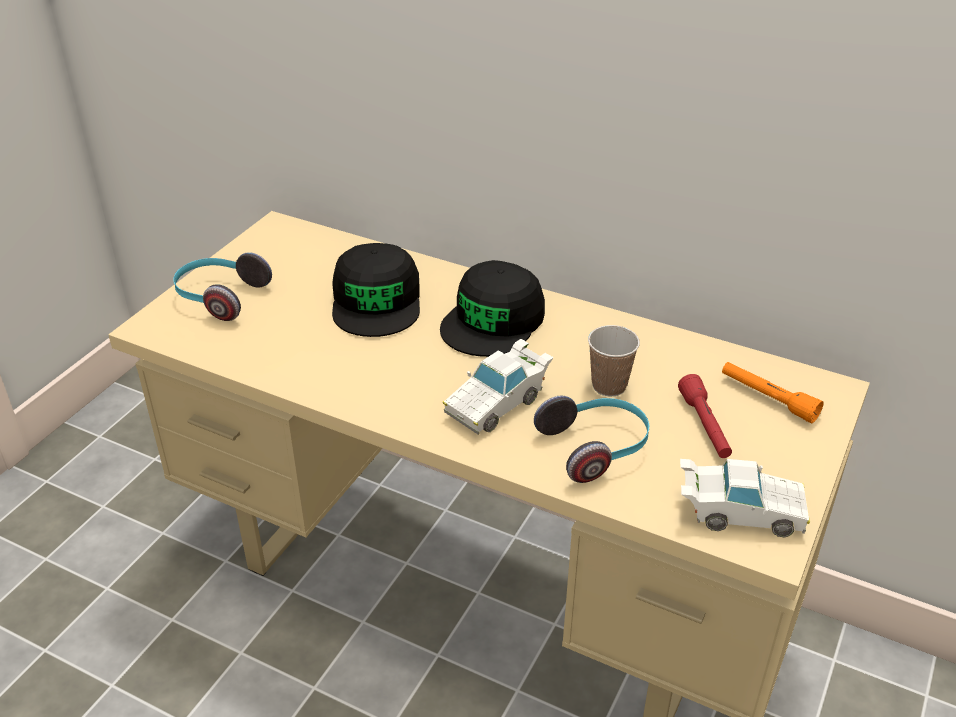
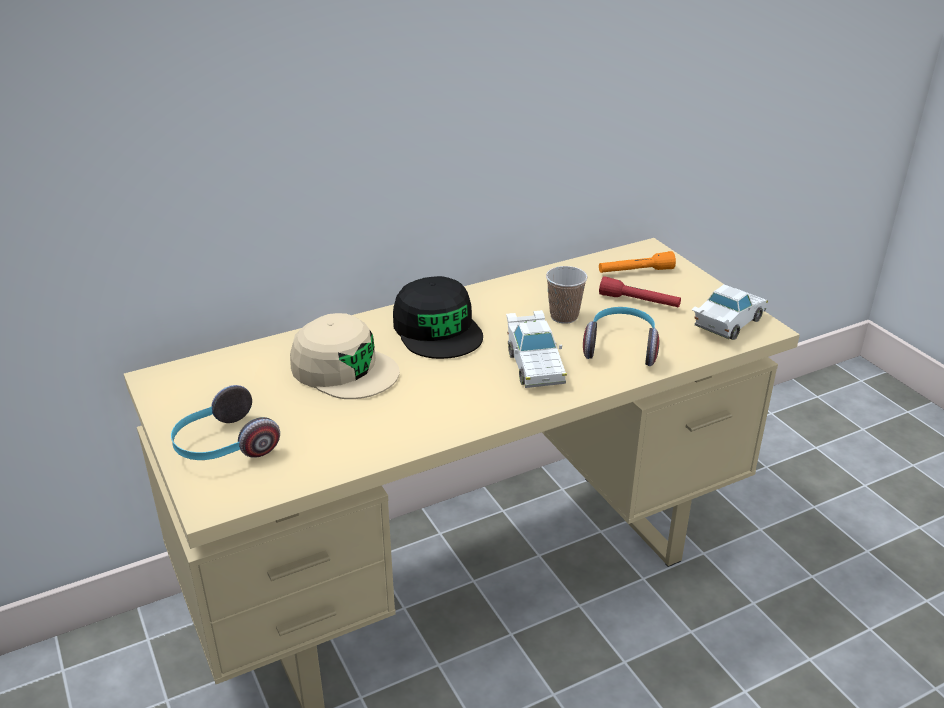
camera: 55 degrees left, 5 degrees down
(377, 301) = (344, 369): black cap -> beige cap

